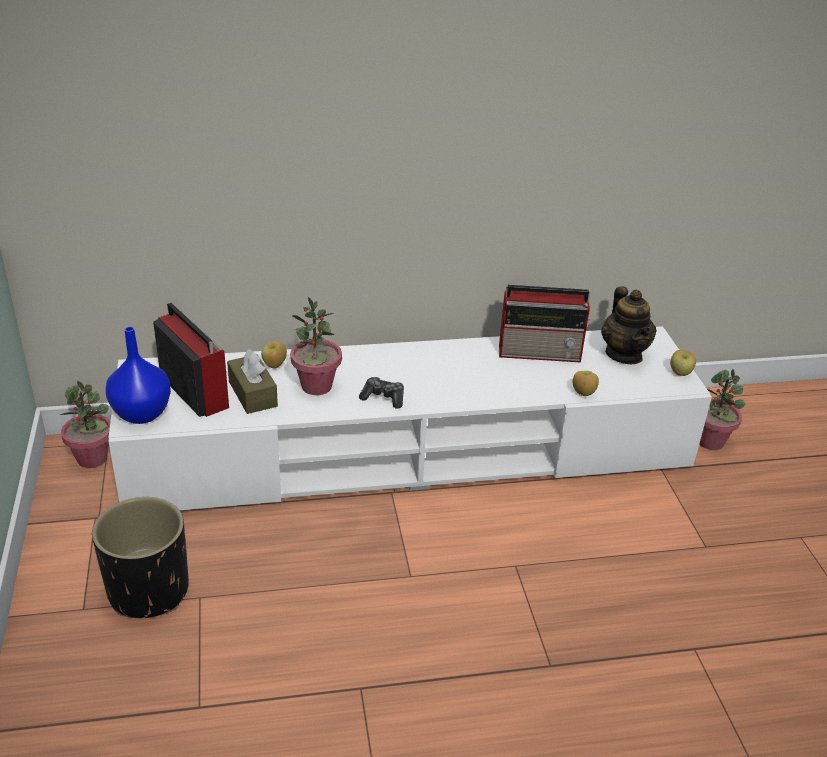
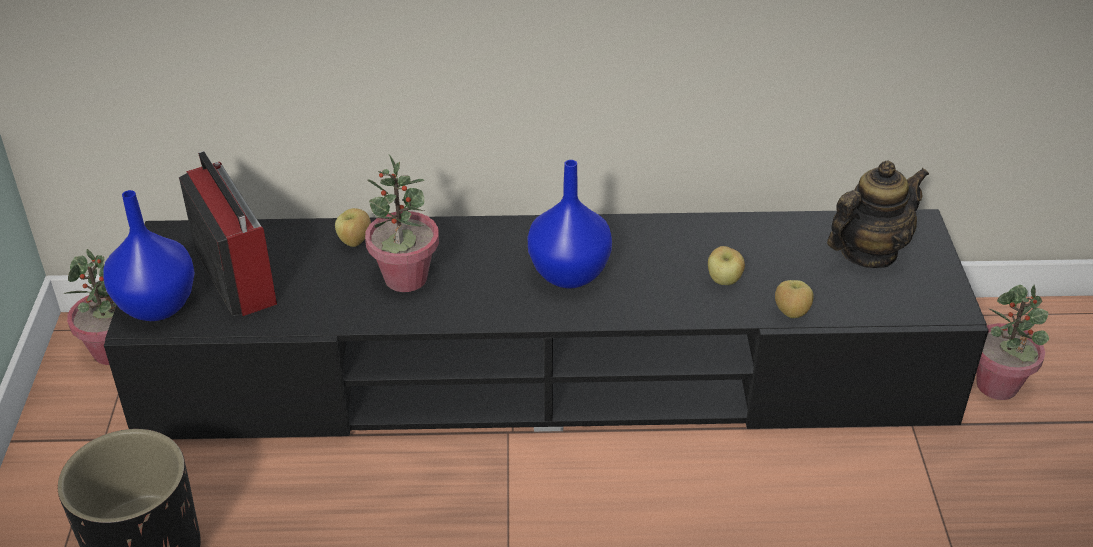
camera: 10 degrees right, 5 degrees up
(252, 394) = (314, 285): brown tissue box -> none
(383, 398) = (496, 302): game controller -> none
(411, 453) = (548, 373): white tv stand -> black tv stand
(429, 377) = (569, 273): none -> blue vase
(541, 352) = (743, 242): radio -> none
(624, 354) = (868, 252): teapot -> teapot turned 120 degrees counterclockwise
(680, 373) = (947, 289): apple -> apple (724, 281)

